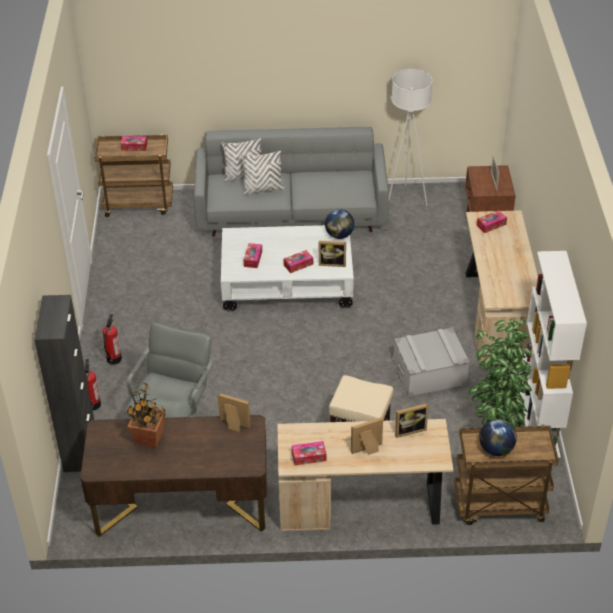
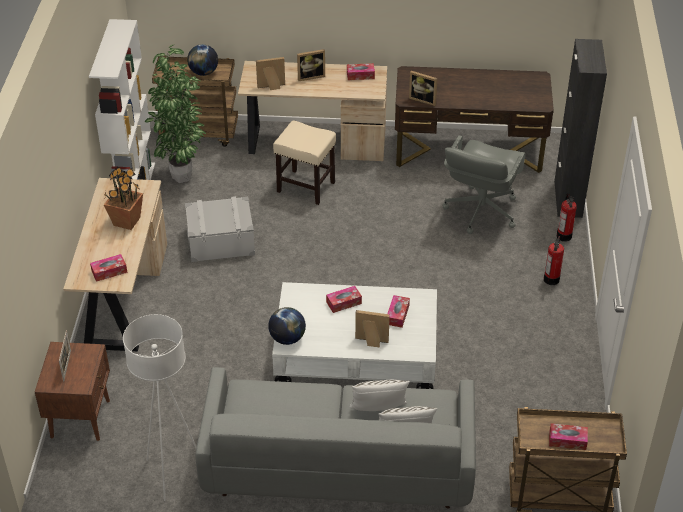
camera: 175 degrees left, 0 degrees up
(149, 439) = (496, 95): potted plant -> potted plant (126, 221)
(332, 263) = (303, 302): picture frame -> picture frame (371, 342)

